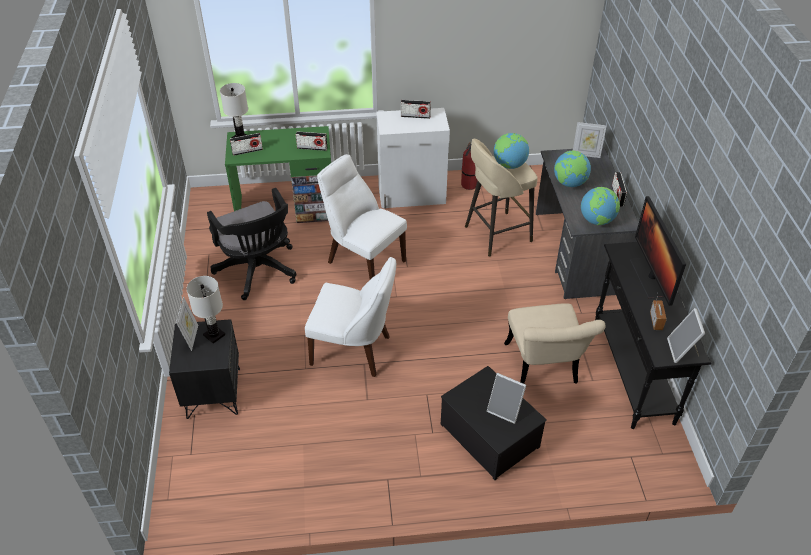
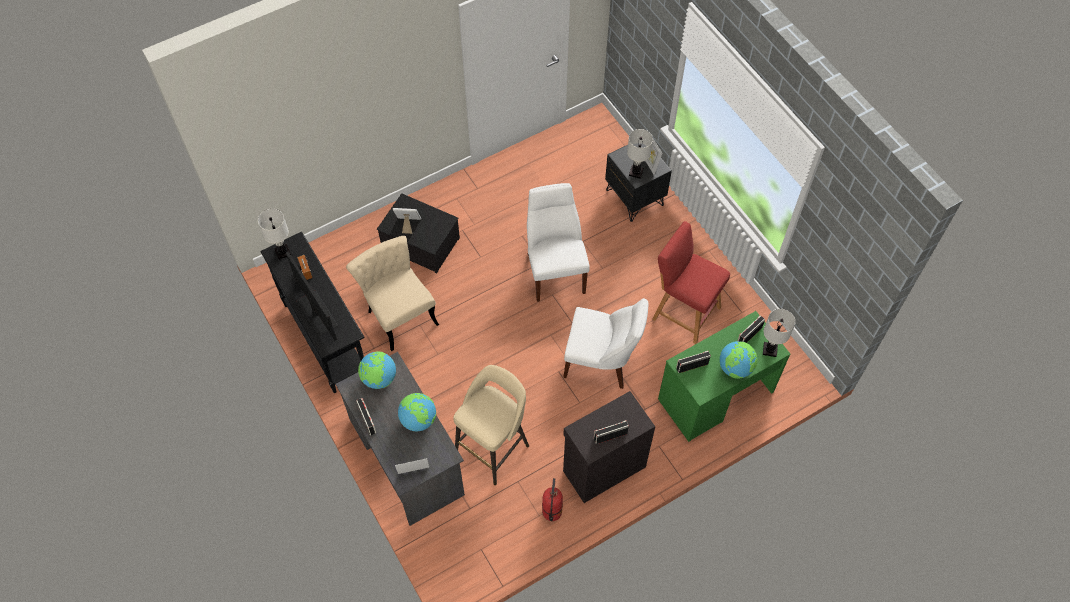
camera: 155 degrees right, 15 degrees up
(259, 272) = (683, 311): black office chair -> red stool
(354, 351) = (555, 270): white chair -> white chair turned 90 degrees clockwise
(412, 195) = (603, 468): white cabinet -> black cabinet
(509, 165) = (486, 417): globe -> globe (735, 368)
(682, 351) = (282, 252): picture frame -> white table lamp

